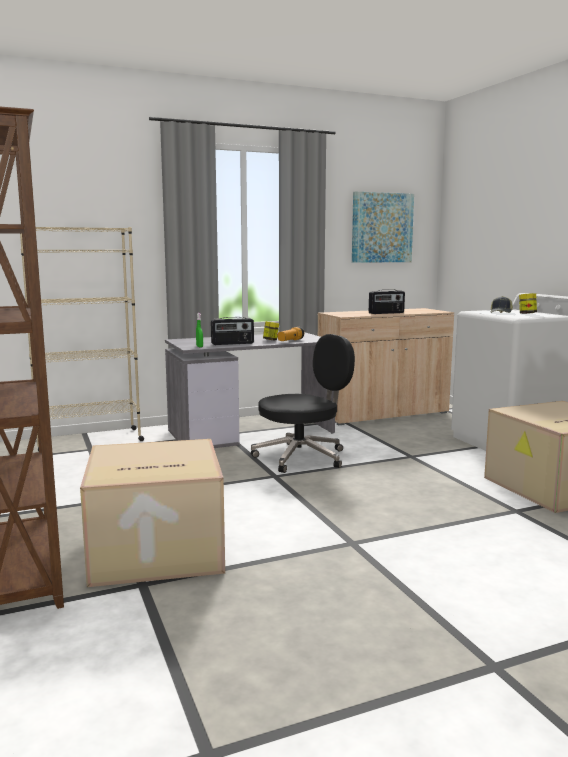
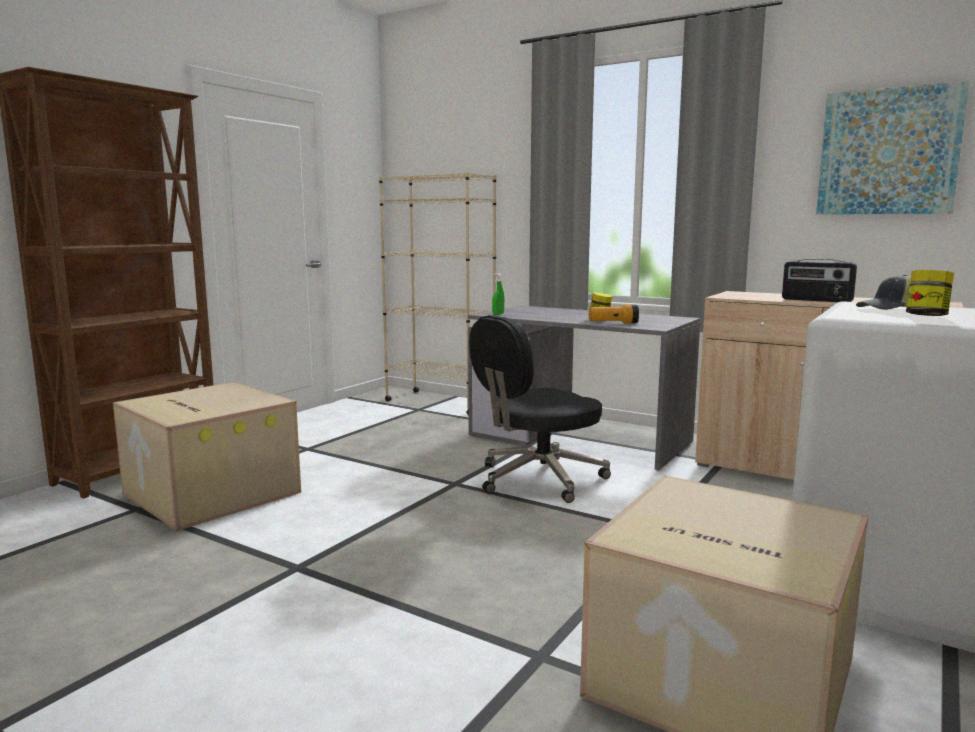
camera: 55 degrees right, 0 degrees up
(232, 343) = (542, 316): radio -> none
(302, 457) = (538, 479): black office chair -> black office chair turned 120 degrees clockwise

